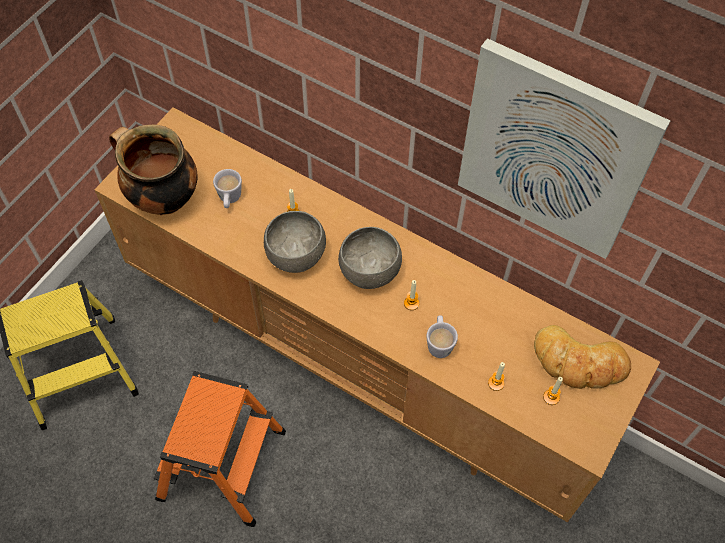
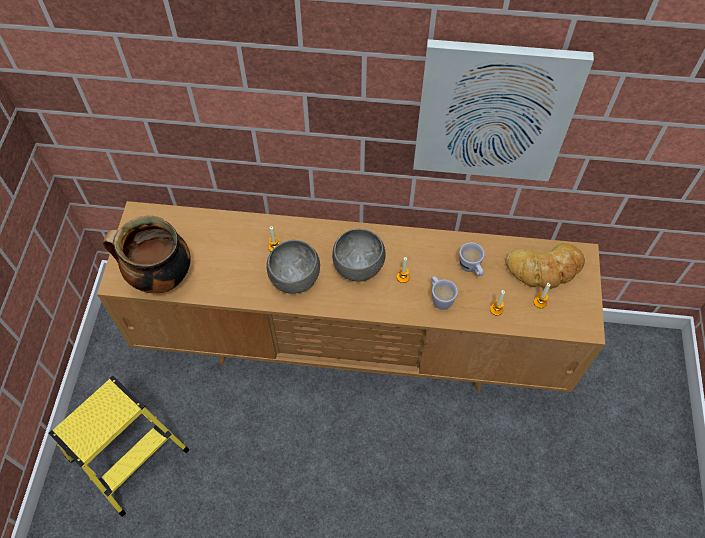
camera: 25 degrees left, 0 degrees up
(222, 463) = (286, 472): orange step ladder -> none
(229, 200) = (217, 256): white mug -> white mug (471, 268)

